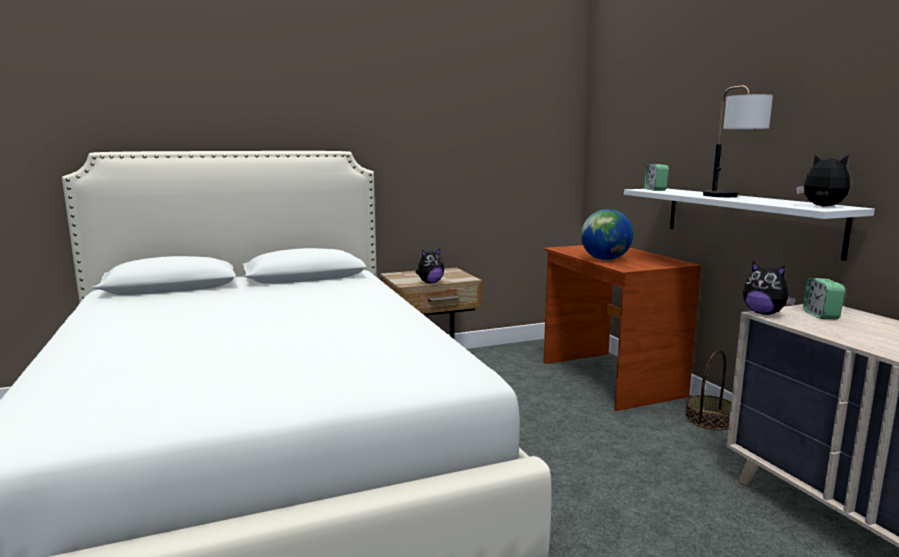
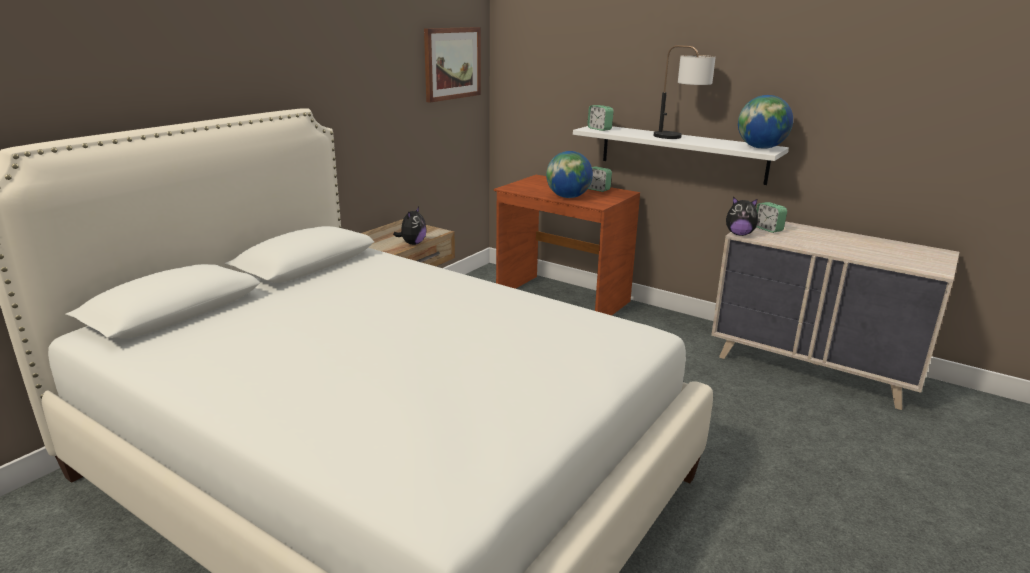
camera: 35 degrees left, 10 degrees up
(532, 129) = (452, 63): none -> picture
(652, 258) = (597, 189): none -> alarm clock
(710, 419) = (660, 316): basket -> none
(822, 206) = (761, 148): plush toy -> globe

